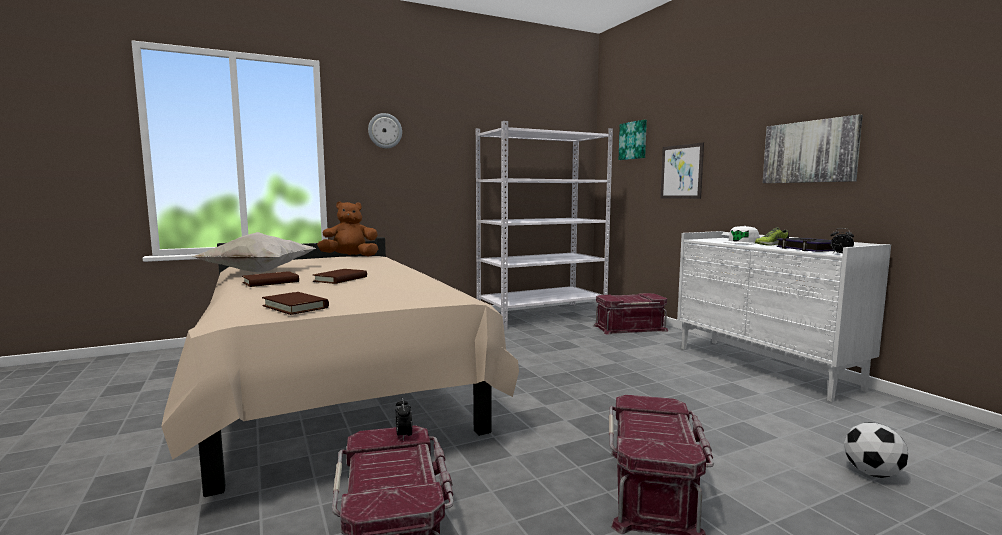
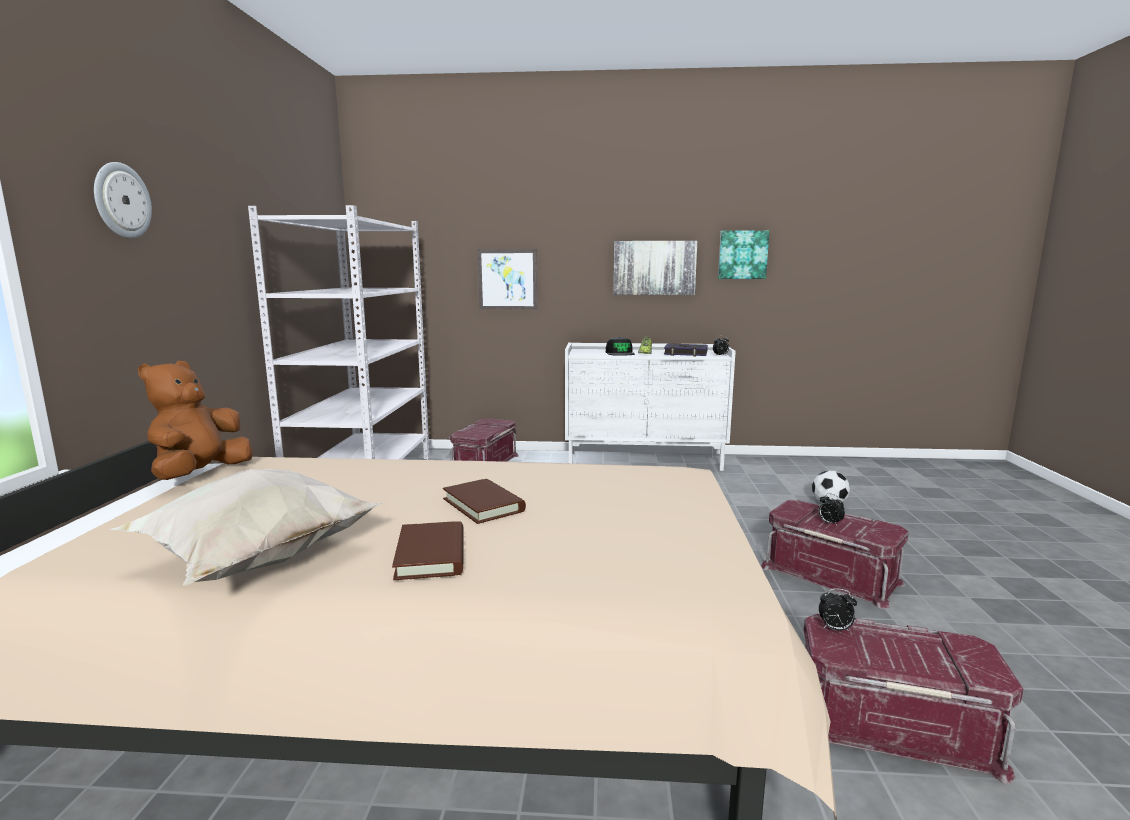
camera: 60 degrees left, 5 degrees up
(295, 307) = (692, 552): brown book -> none
(633, 140) = (425, 236): picture -> picture (742, 255)
(647, 423) = (829, 523): none -> alarm clock
(742, 242) = (620, 353): white cap -> black cap

